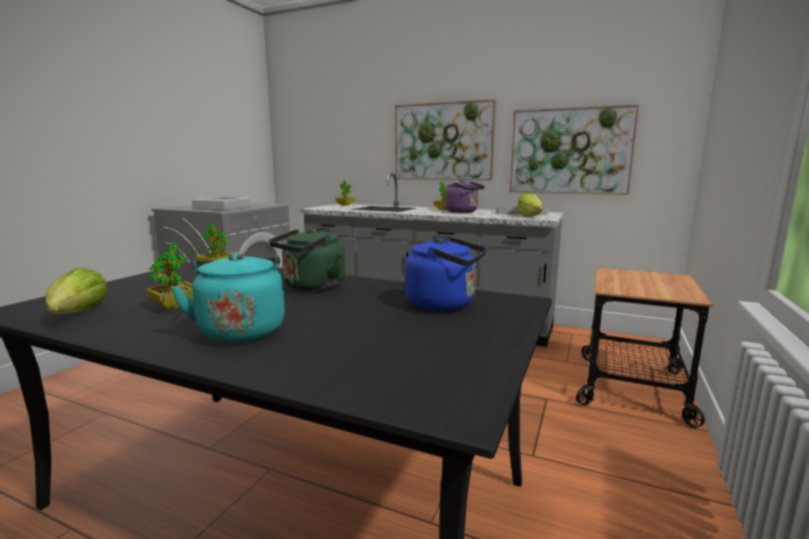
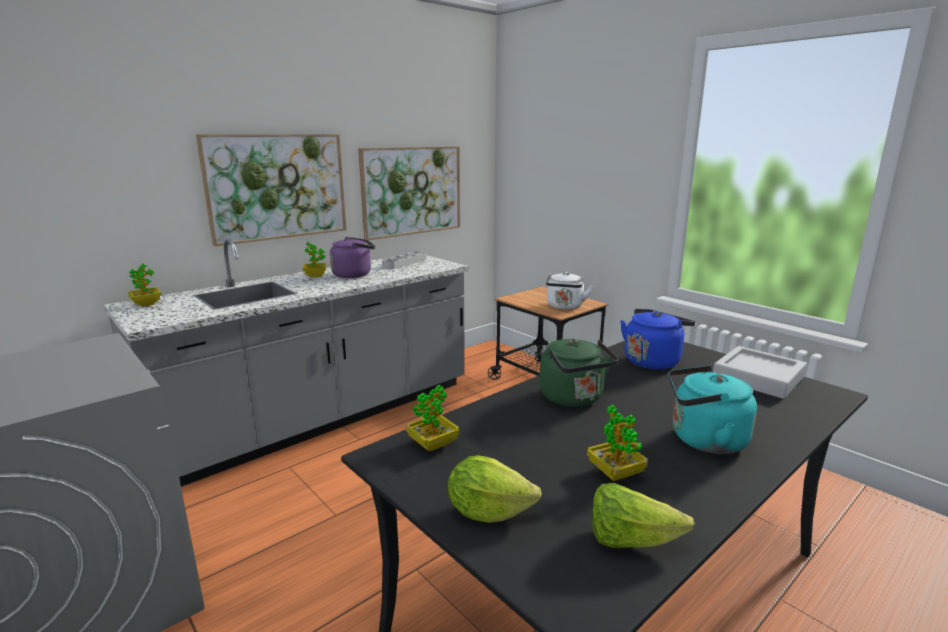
camera: 65 degrees left, 5 degrees up
(222, 208) = (70, 382): grey tray -> grey tray (757, 378)
(529, 216) = (430, 265): lettuce -> lettuce (488, 511)
(639, 289) = (564, 307): none -> white kettle

